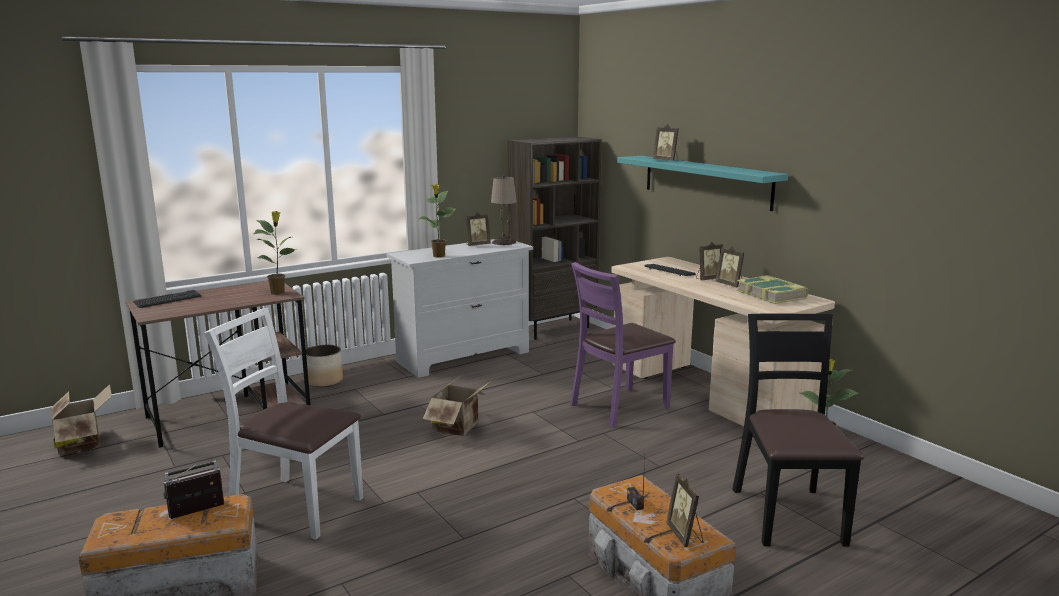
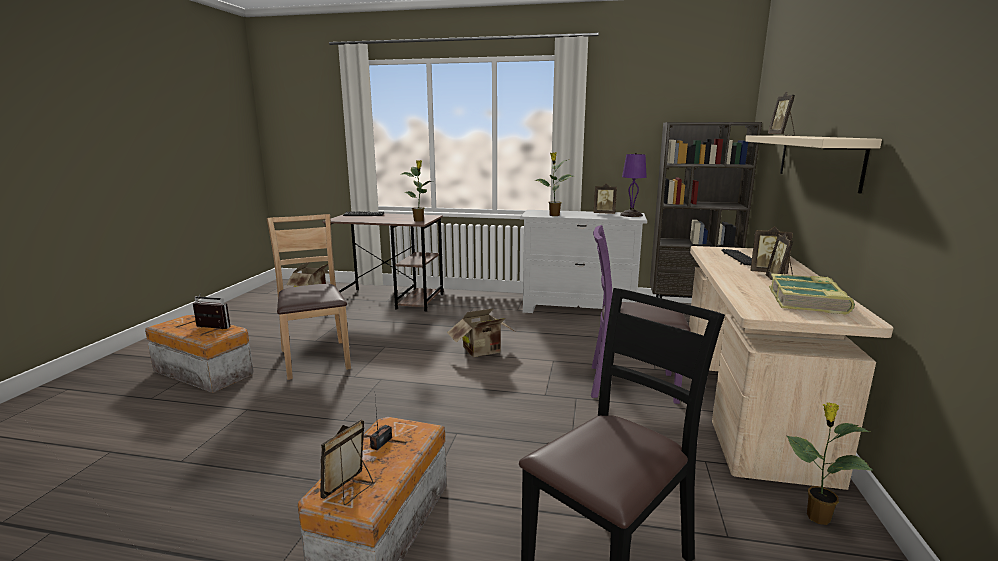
camera: 45 degrees right, 0 degrees up
(296, 507) = (316, 358): white chair -> brown chair
(324, 381) = (467, 297): planter -> none
(504, 242) = (631, 215): beige table lamp -> purple table lamp
(706, 181) = (817, 159): turquoise shelf -> beige shelf

